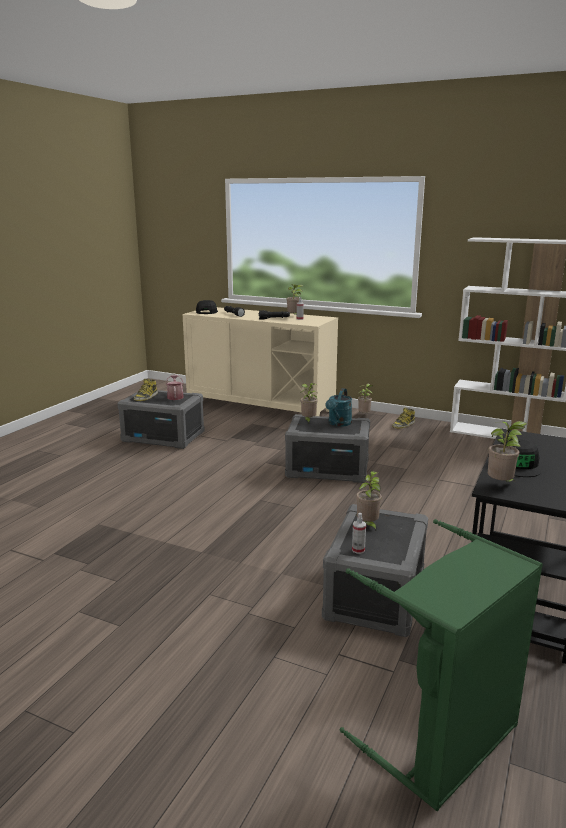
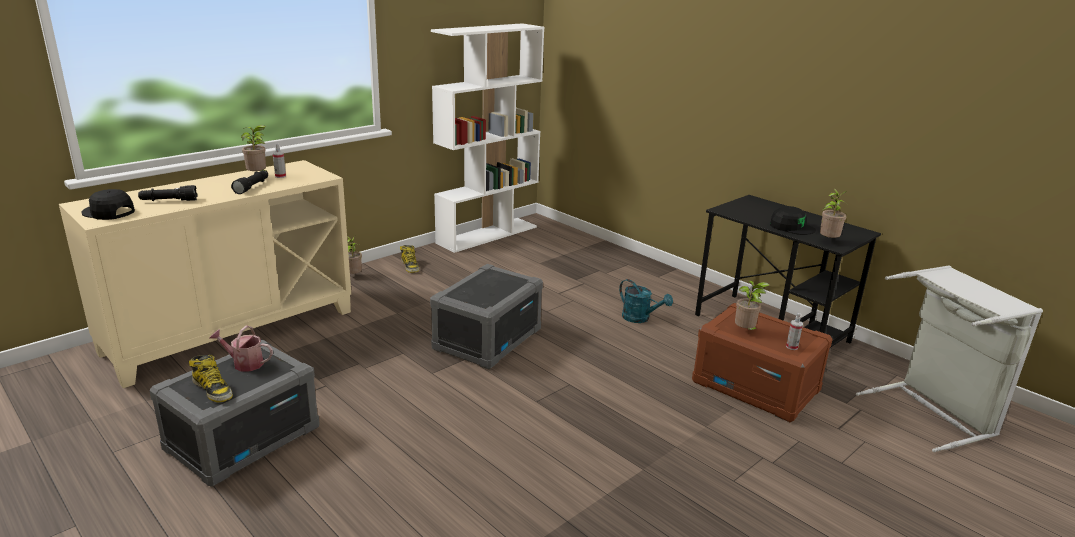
camera: 70 degrees left, 5 degrees up
(308, 421) = (460, 294): potted plant -> none
(338, 424) = (489, 281): turquoise watering can -> turquoise watering can (640, 318)
(376, 595) = (756, 386): grey storage box -> brown storage box
(444, 741) = (934, 413): green laundry basket -> grey laundry basket

